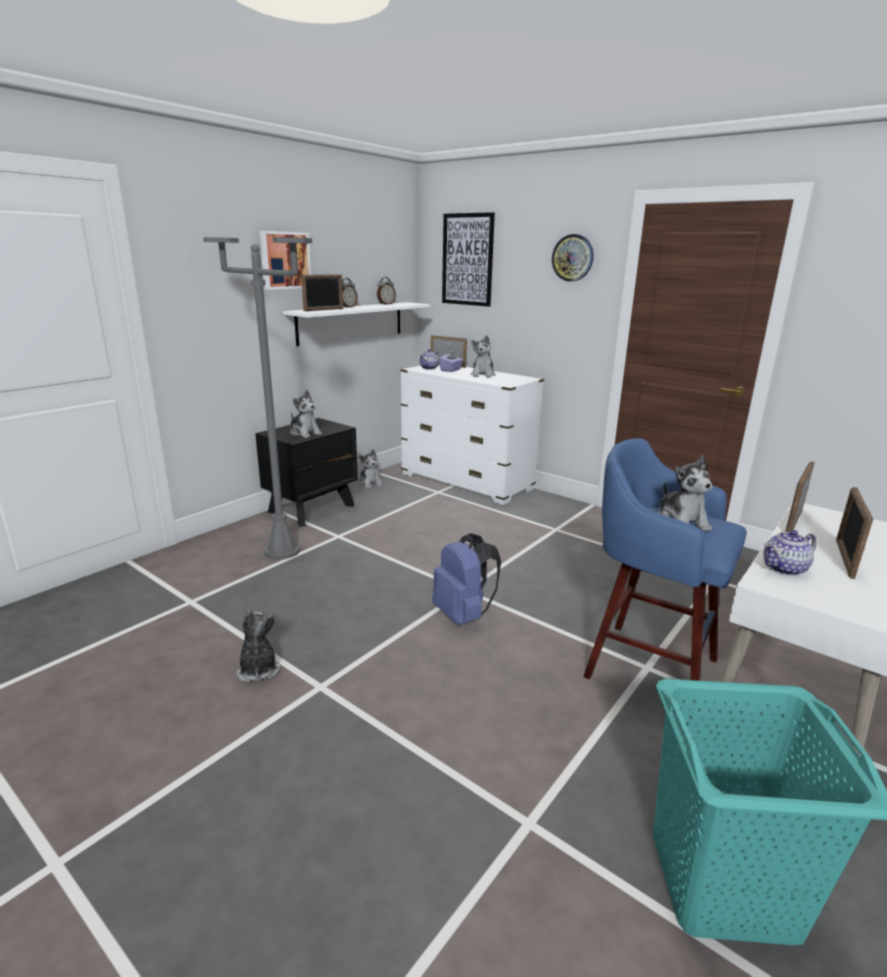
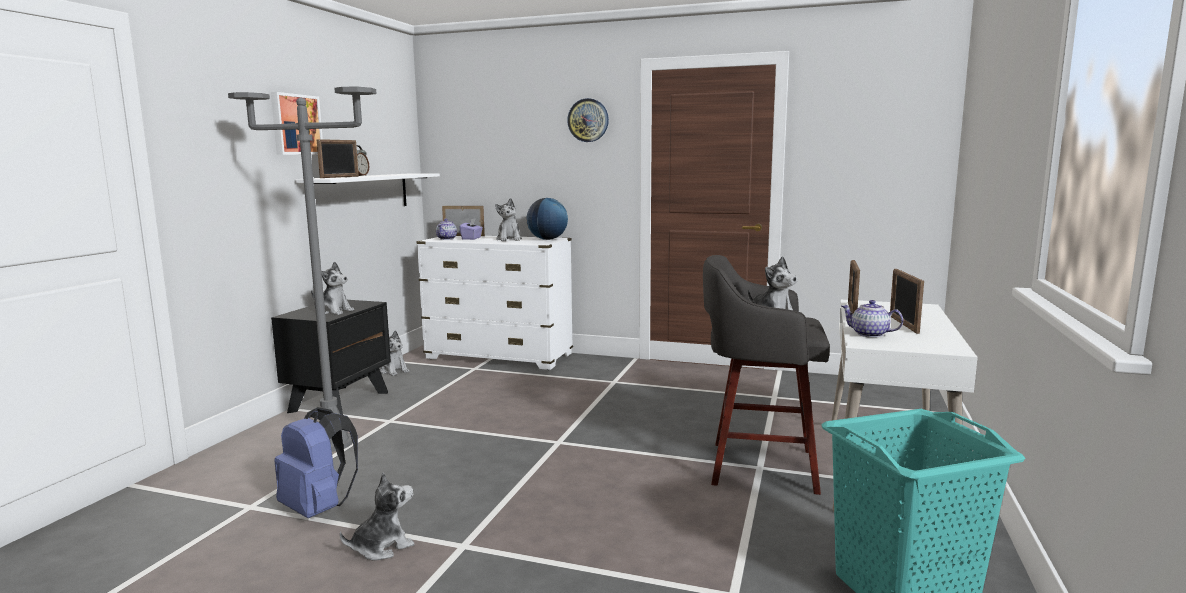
camera: 20 degrees left, 10 degrees down
(258, 670) = (382, 547): plush toy -> plush toy turned 90 degrees clockwise
(386, 304) = (394, 174): alarm clock -> none
(463, 615) = (571, 461): blue backpack -> blue backpack (319, 509)
(467, 260) = (476, 127): picture -> none
(518, 379) = (547, 239): none -> globe
(646, 666) = (758, 466): blue stool -> grey stool
(785, 568) = (870, 334): teapot -> teapot turned 75 degrees clockwise

